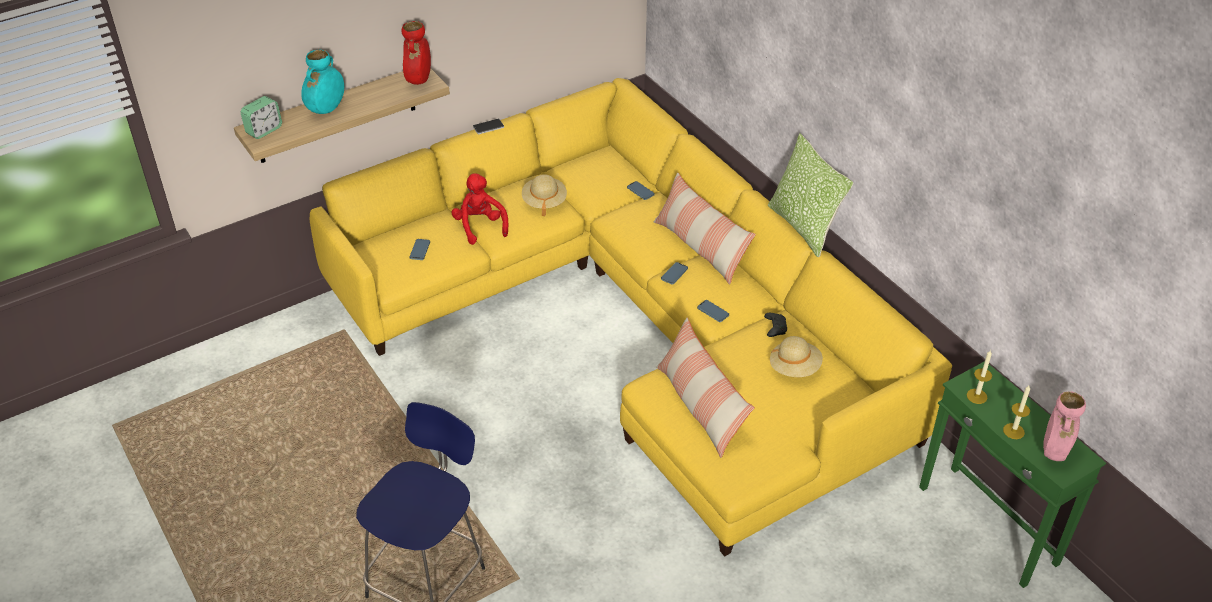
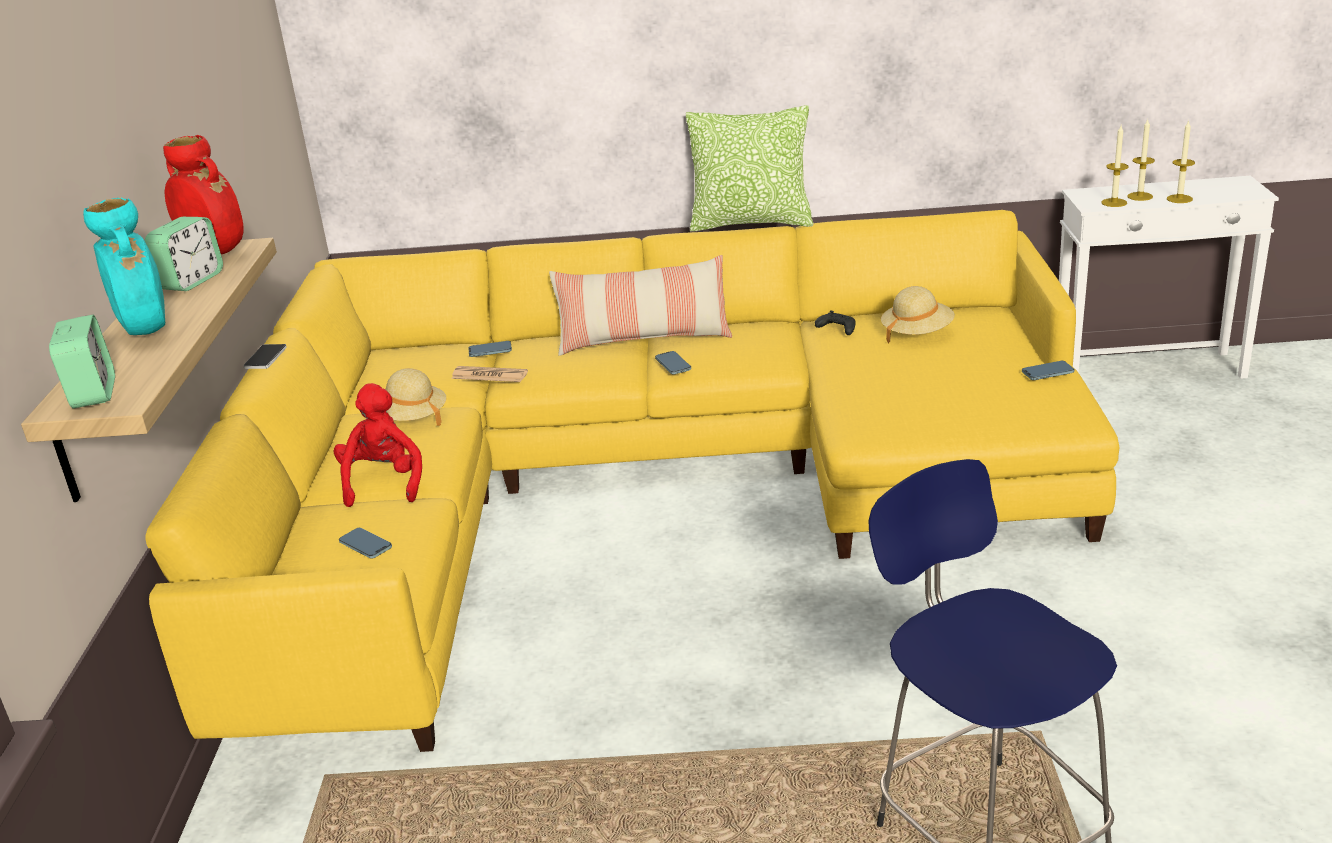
camera: 55 degrees left, 15 degrees down
(383, 92) = (192, 281): none -> alarm clock
(480, 226) = (384, 482): red plush toy -> red plush toy turned 75 degrees clockwise
(610, 206) = (489, 375): none -> newspaper
(700, 406) = (926, 407): pillow -> none
(713, 312) = (770, 357): phone -> phone (1047, 373)
(987, 525) = (1149, 371): green side table -> white side table
(1002, 407) = (1140, 196): none -> candle
(1054, 451) = (1221, 189): pink vase -> none

